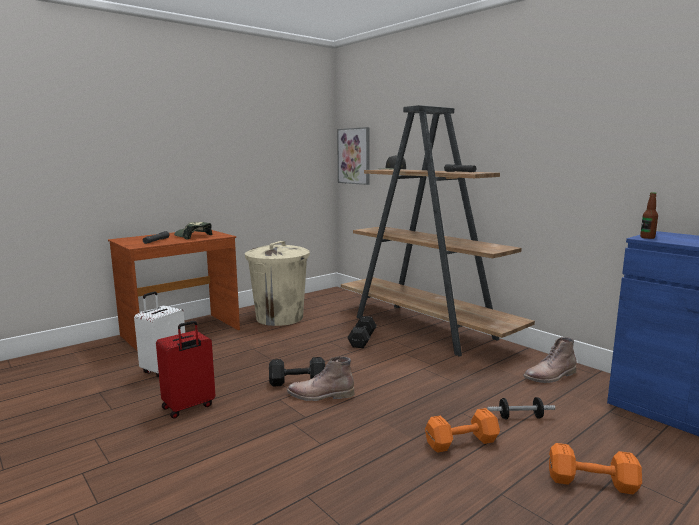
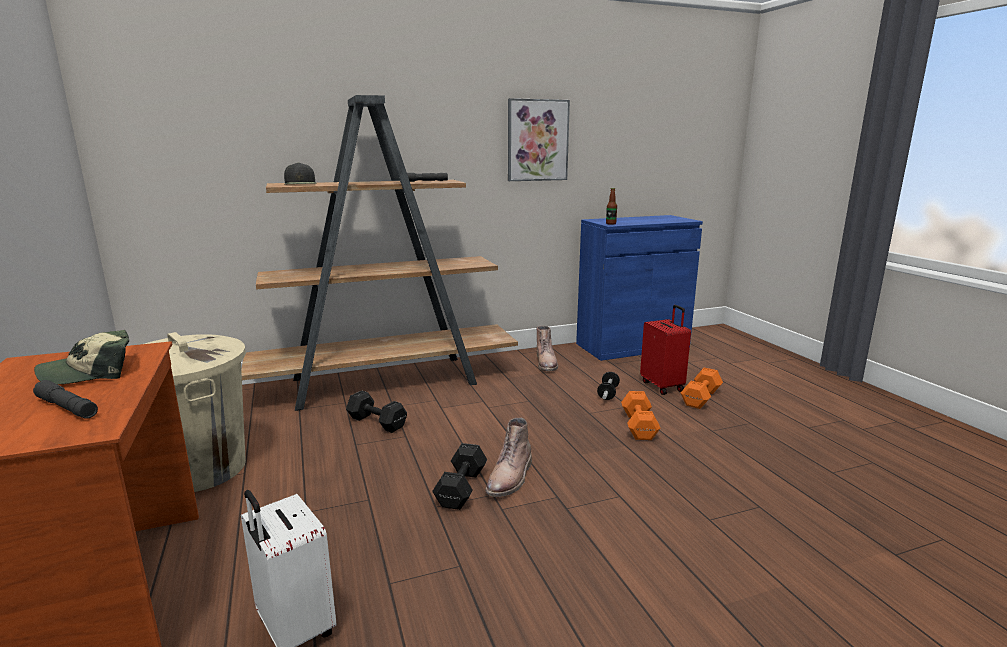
camera: 70 degrees left, 5 degrees up
(189, 407) = (475, 598): red suitcase -> red suitcase (663, 386)
(354, 156) = (147, 165): picture -> picture (537, 140)

